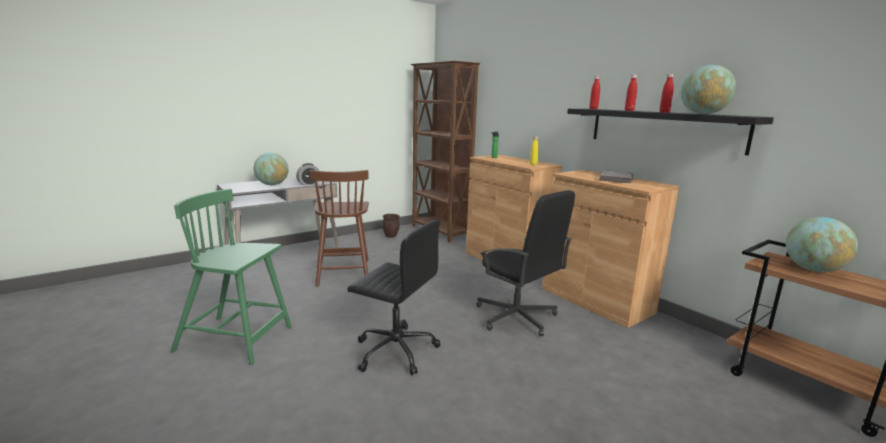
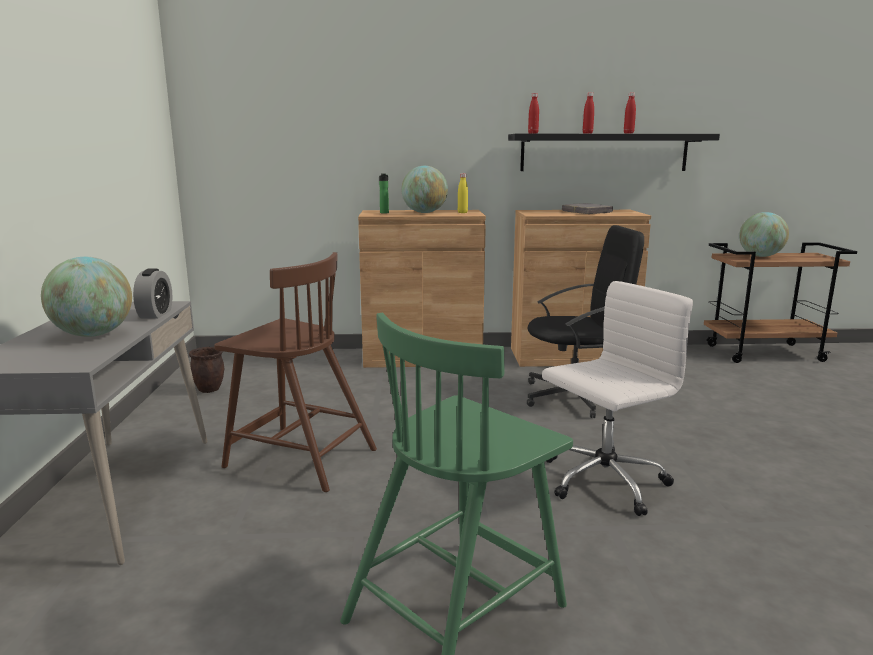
camera: 55 degrees left, 0 degrees up
(394, 350) = (602, 481): black office chair -> white office chair
(440, 232) = (259, 359): brown bookcase -> none
(703, 114) = (661, 133): globe -> globe (424, 212)

